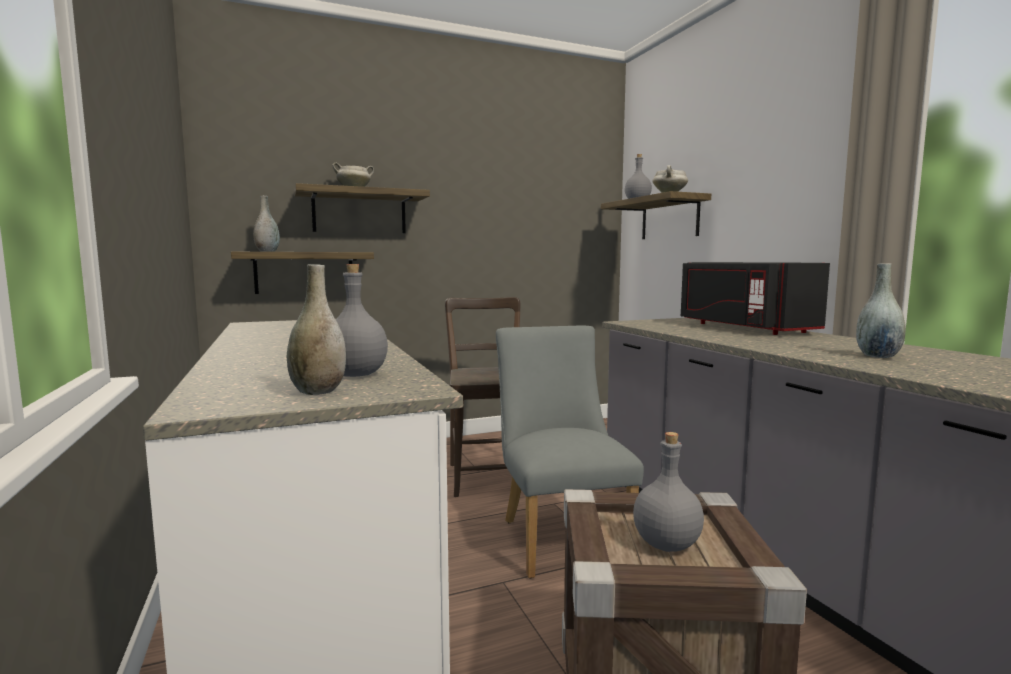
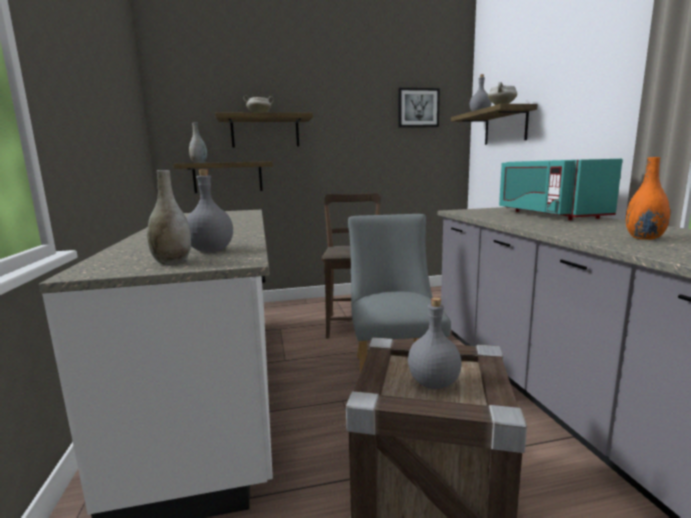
camera: 10 degrees right, 5 degrees up
(558, 190) = (418, 108): none -> picture
(743, 327) = (548, 214): black microwave -> turquoise microwave
(878, 356) = (644, 238): grey vase -> orange vase

